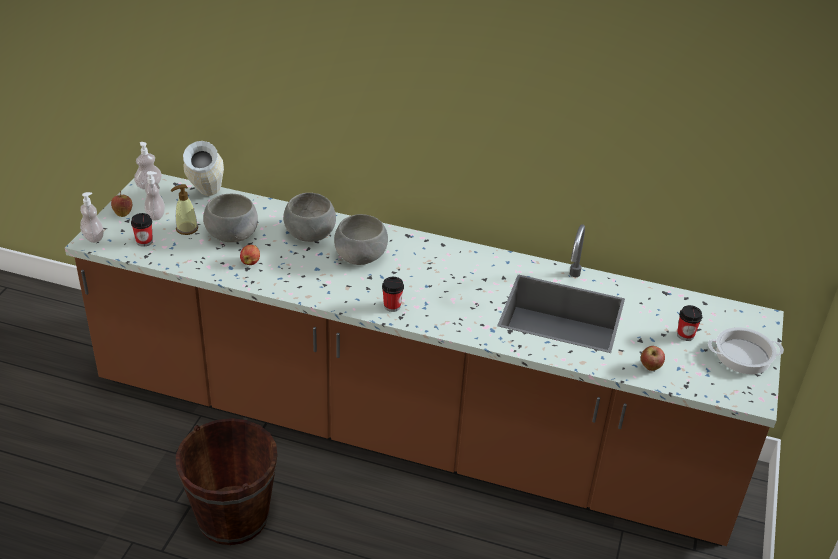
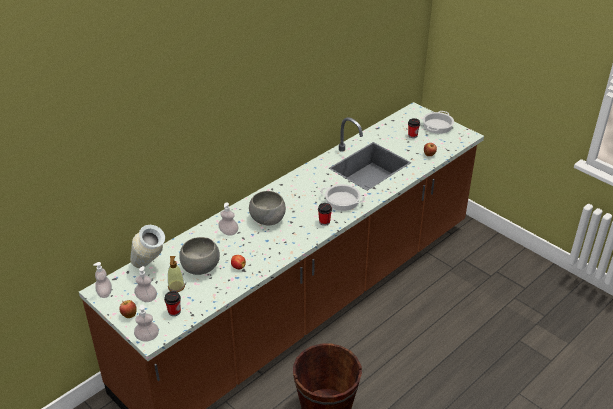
camera: 60 degrees left, 0 degrees up
(310, 234) = (228, 232): grey bowl -> soap dispenser
(453, 309) = (342, 200): none -> cooking pot

